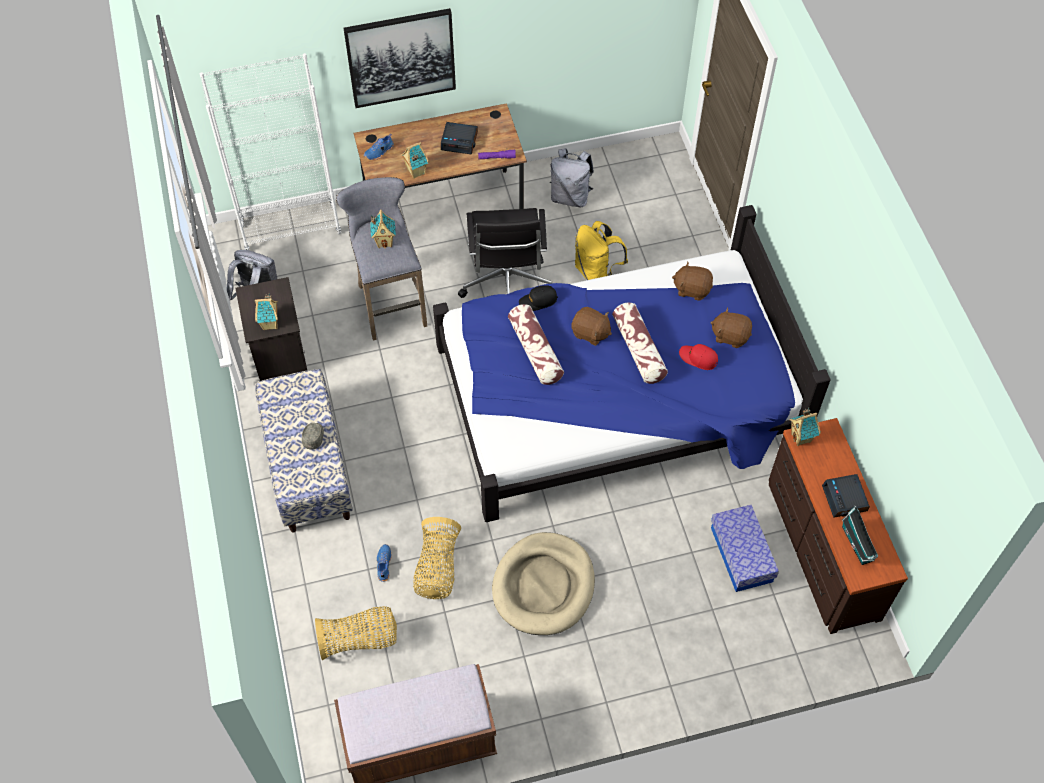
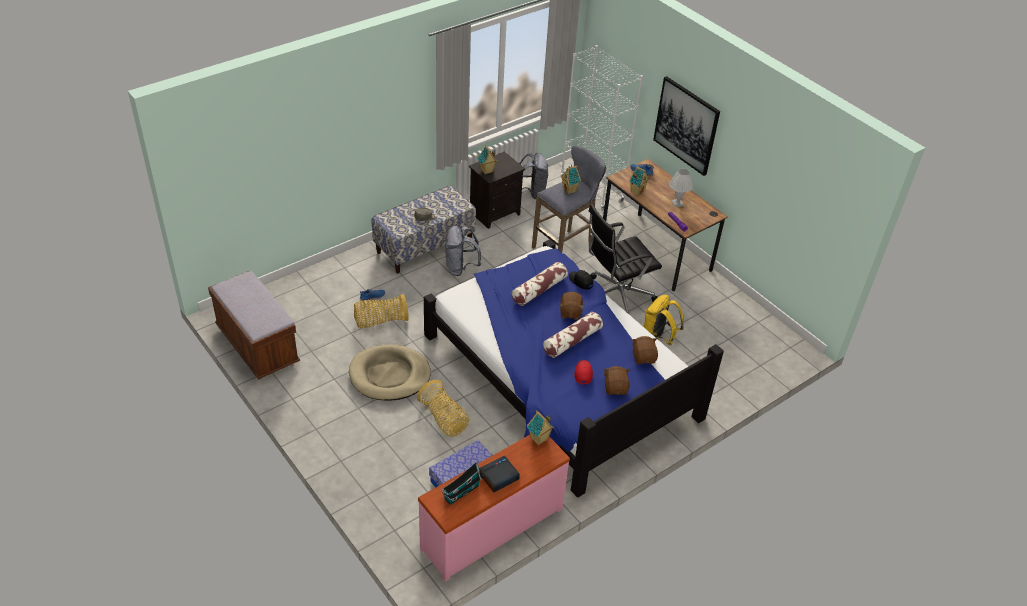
camera: 65 degrees right, 15 degrees down
(359, 639) = (316, 300): basket -> basket (444, 419)
(460, 141) = (677, 203): alarm clock -> white table lamp
(570, 197) = (713, 309): grey backpack -> grey backpack (460, 268)
(821, 548) = (491, 527): brown dresser -> pink dresser

